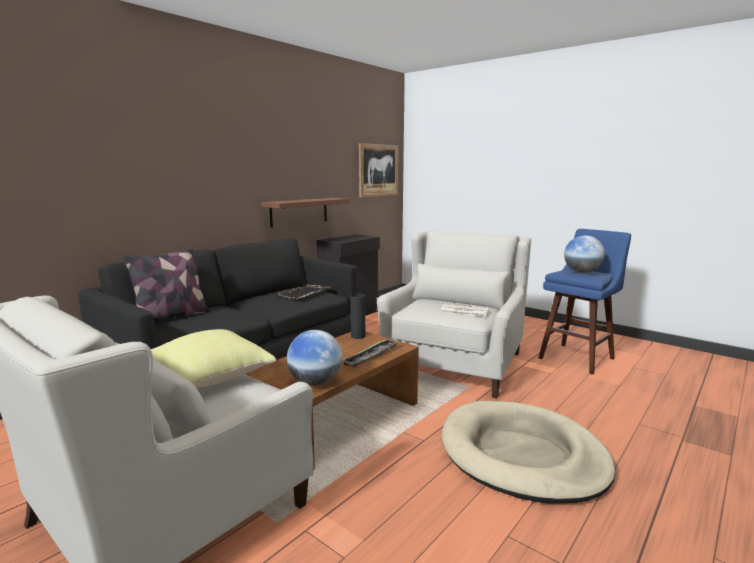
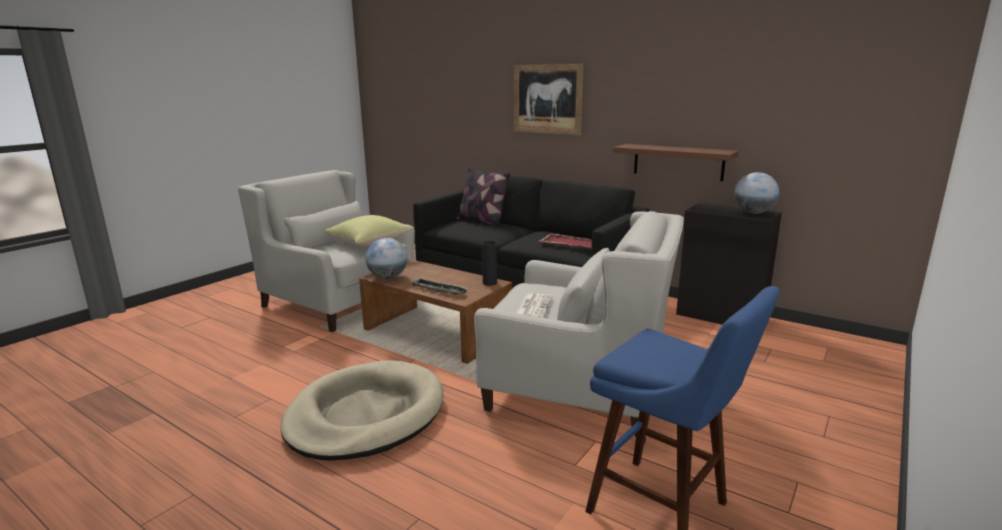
camera: 85 degrees right, 5 degrees up
(303, 293) = (569, 243): black tray -> red tray
(378, 170) = (867, 115): picture -> picture (547, 99)
(582, 272) = (660, 351): globe -> globe (753, 213)

